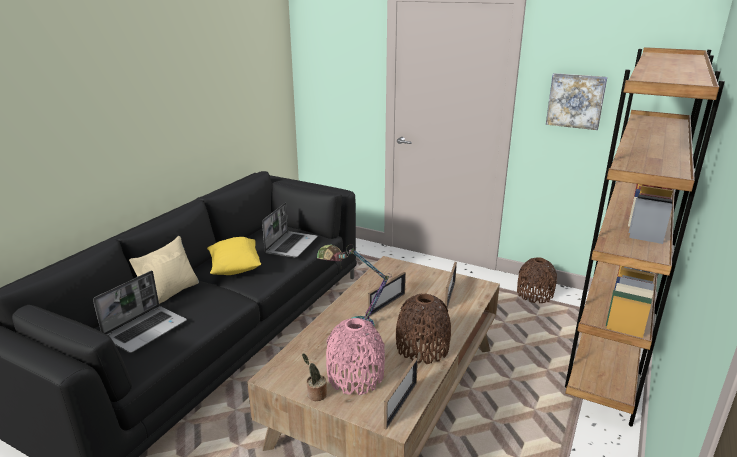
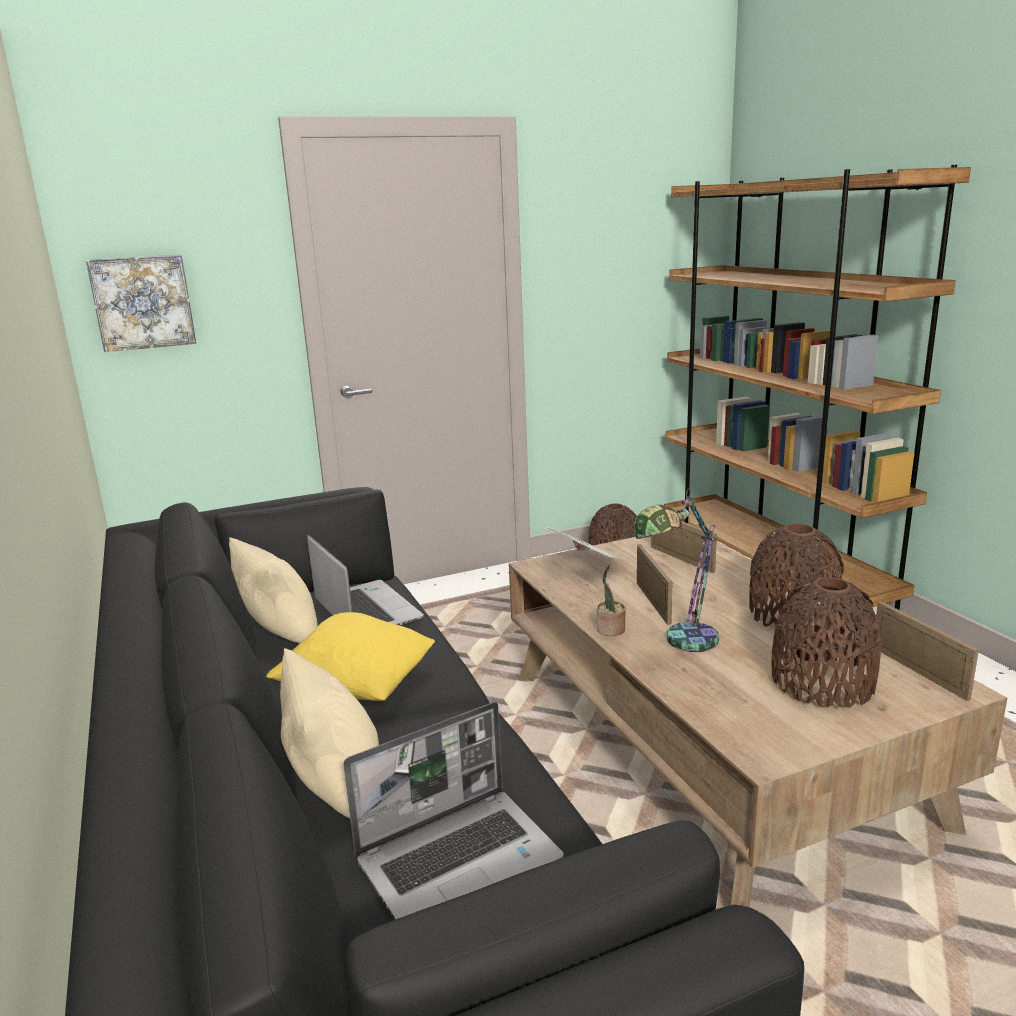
camera: 50 degrees left, 5 degrees down
(146, 329) = (460, 858): laptop -> laptop turned 75 degrees clockwise
(259, 238) = (281, 632): none -> beige pillow
(315, 394) = (848, 729): potted plant -> potted plant (610, 630)
(355, 376) = (822, 682): pink vase -> brown vase
(406, 273) = (584, 564): none -> newspaper
(576, 101) = (599, 271): picture -> picture (142, 302)

